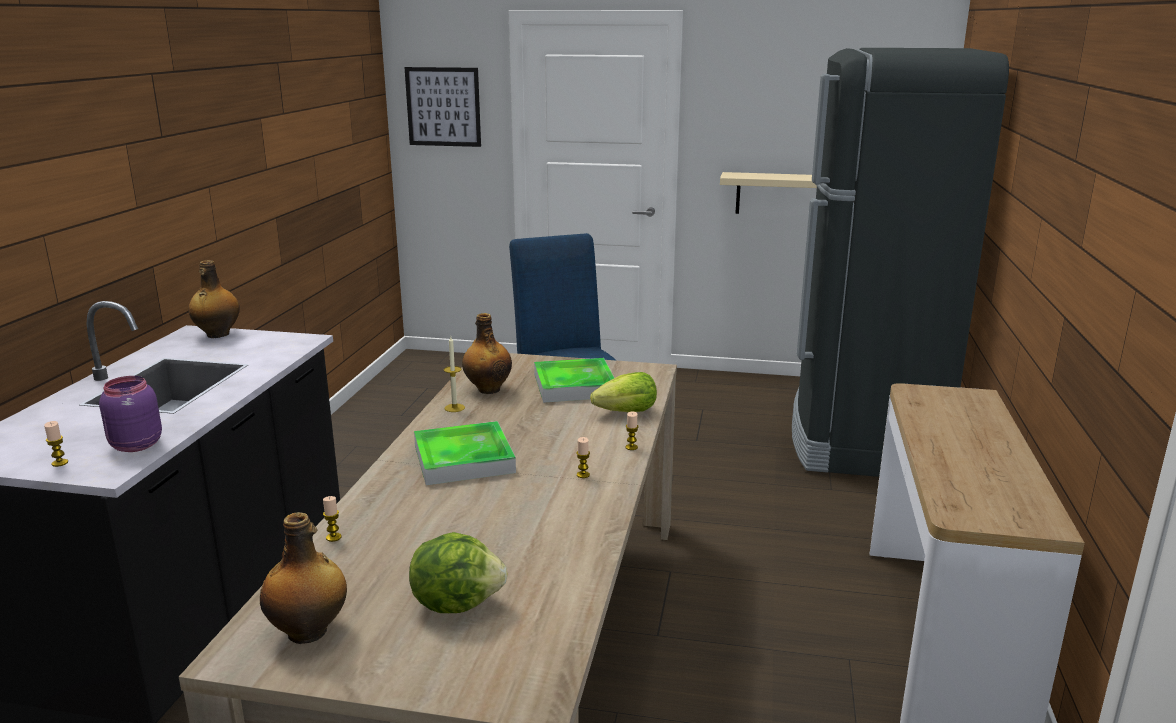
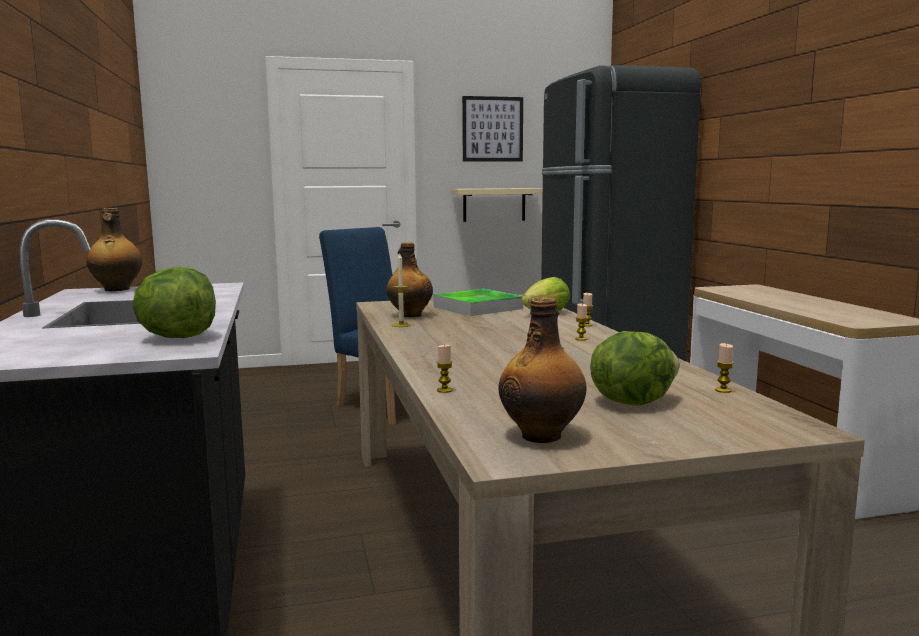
camera: 25 degrees left, 10 degrees down
(60, 463) = (107, 353): candle -> candle (723, 390)
(135, 446) = (177, 337): purple jar -> lettuce
(443, 107) = (203, 139): picture -> picture (492, 129)
(464, 459) = (468, 344): tray -> none

